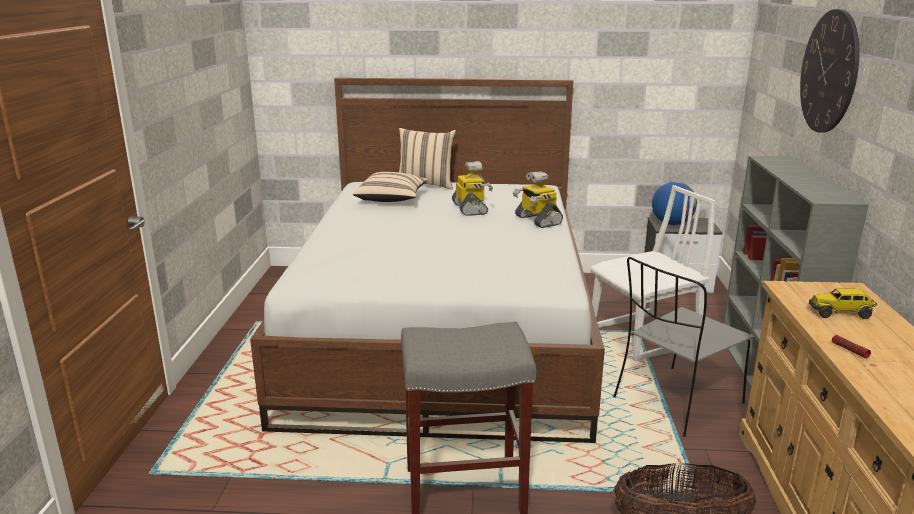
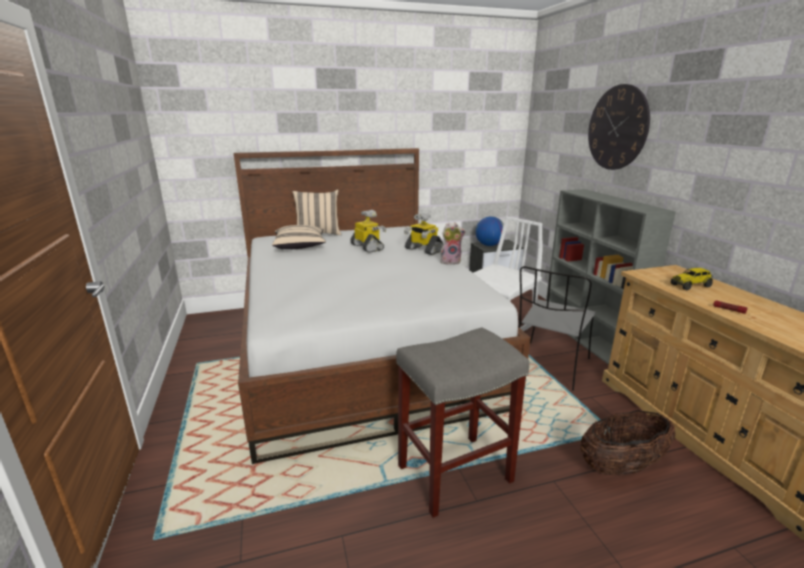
camera: 20 degrees left, 0 degrees up
(558, 239) = (450, 261): none -> plush toy

